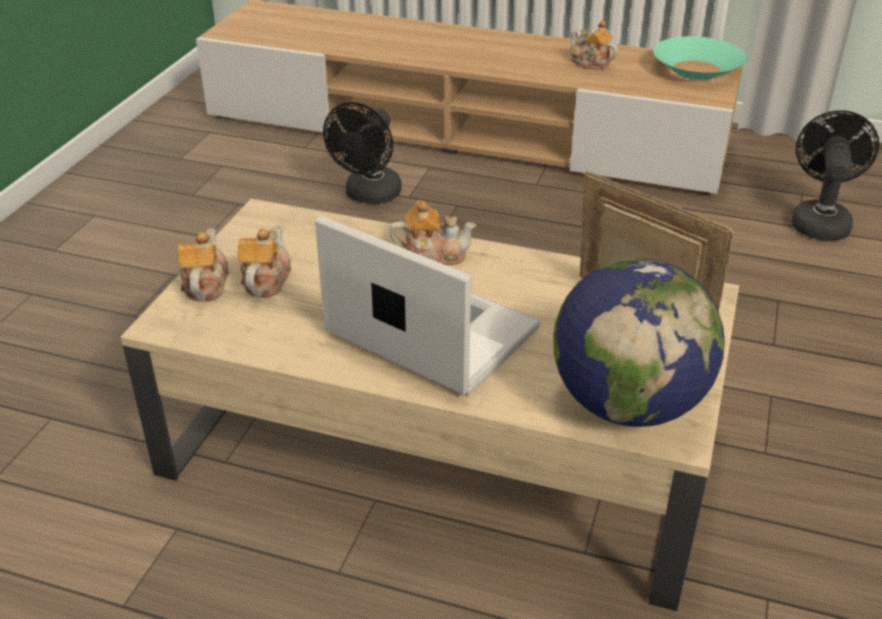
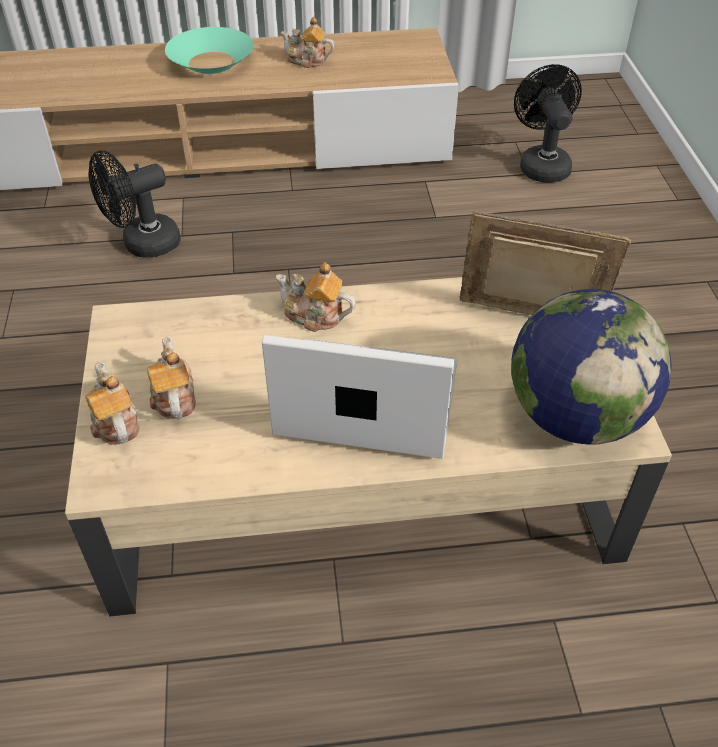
camera: 25 degrees left, 10 degrees up
(369, 196) = (143, 245): black fan -> black fan turned 60 degrees clockwise
(433, 254) = (314, 316): teapot -> teapot turned 135 degrees counterclockwise
(696, 69) = (403, 47): turquoise bowl -> turquoise bowl (211, 62)

